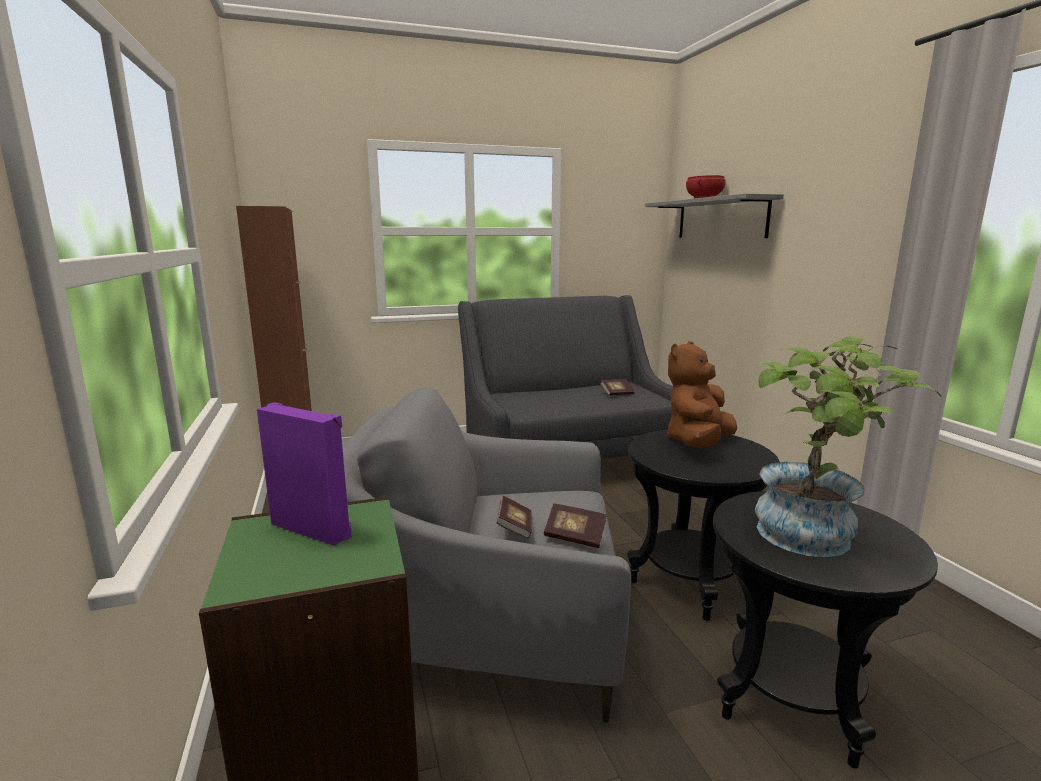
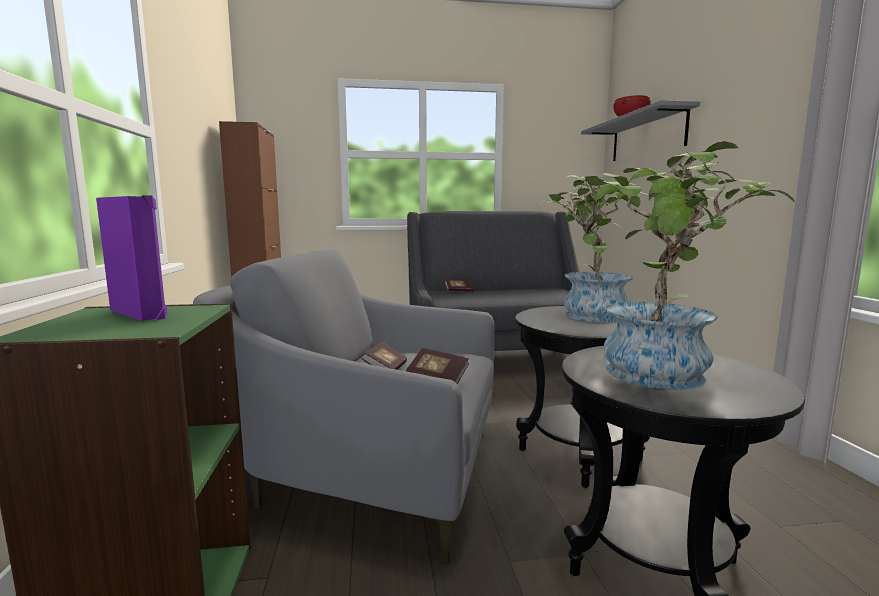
camera: 10 degrees right, 5 degrees down
(617, 394) = (543, 294): book -> book (458, 291)
(698, 443) = (588, 314): brown plush toy -> potted plant

